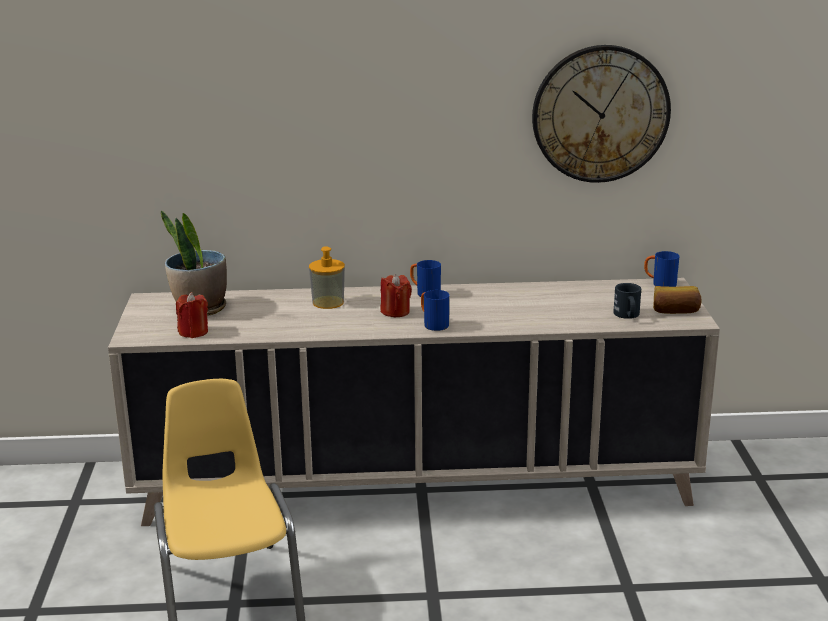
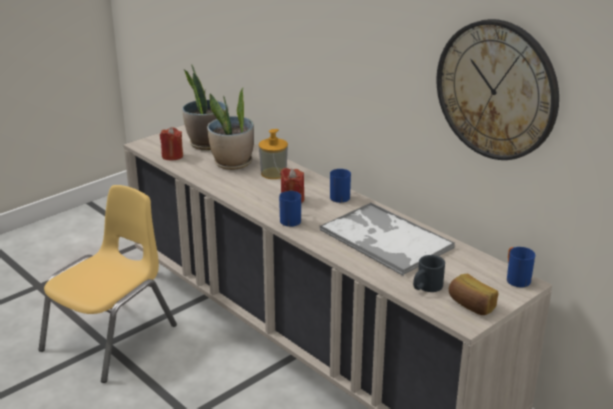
camera: 50 degrees right, 5 degrees up
(269, 311) = (232, 163): none -> potted plant
(529, 303) = (384, 239): none -> tray

